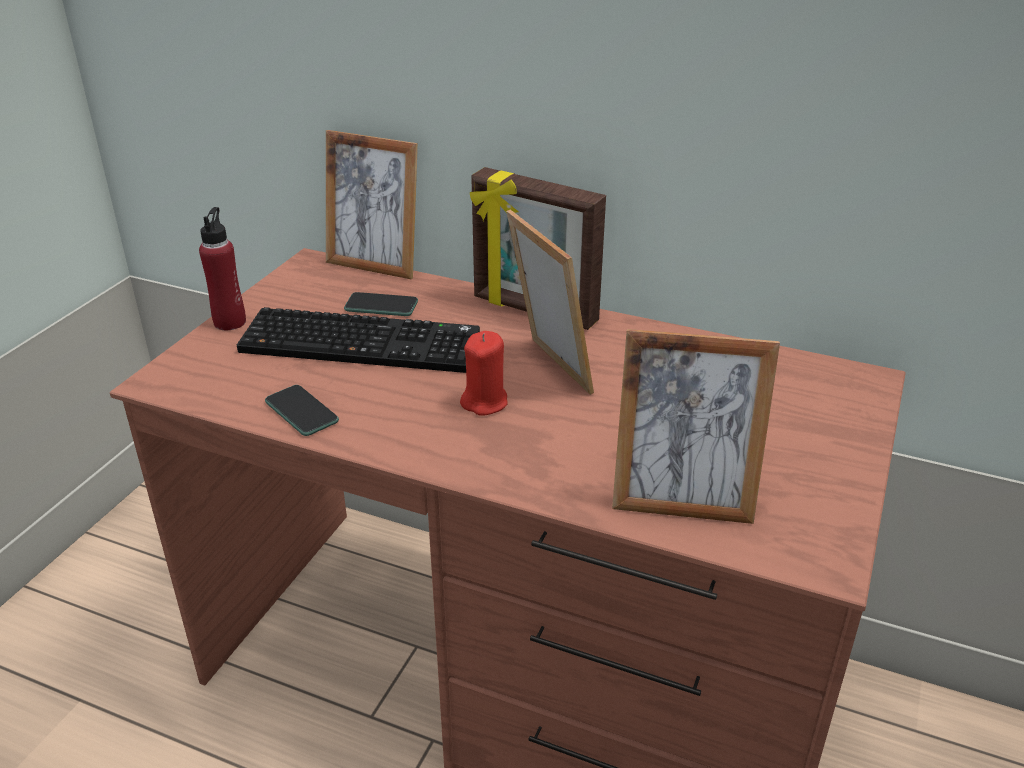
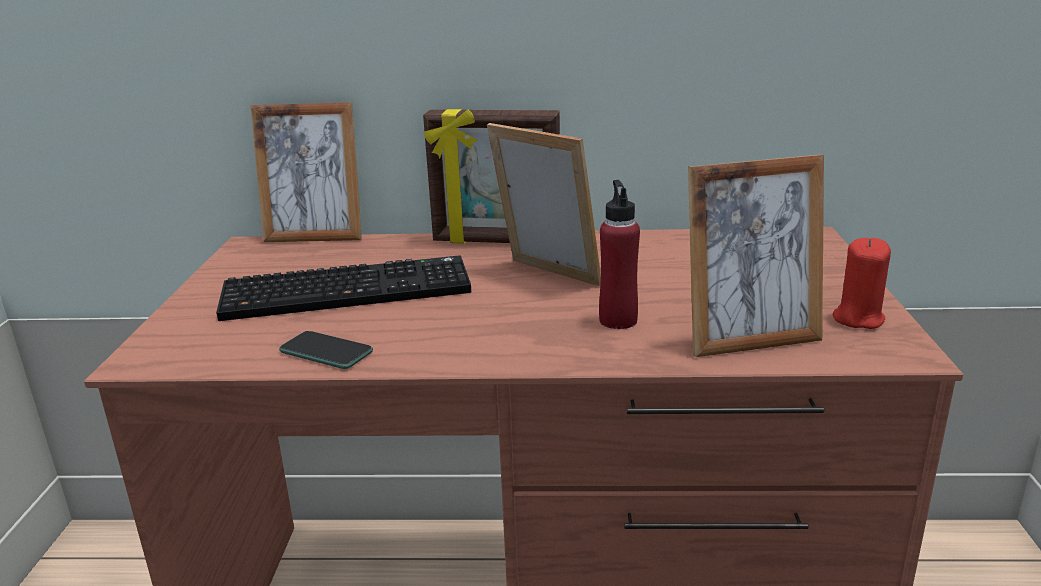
camera: 20 degrees left, 10 degrees down
(230, 322) = (191, 300): red bottle -> red bottle (618, 320)
(381, 306) = (346, 262): phone -> none
(485, 402) = (507, 309): red candle -> red candle (857, 318)

